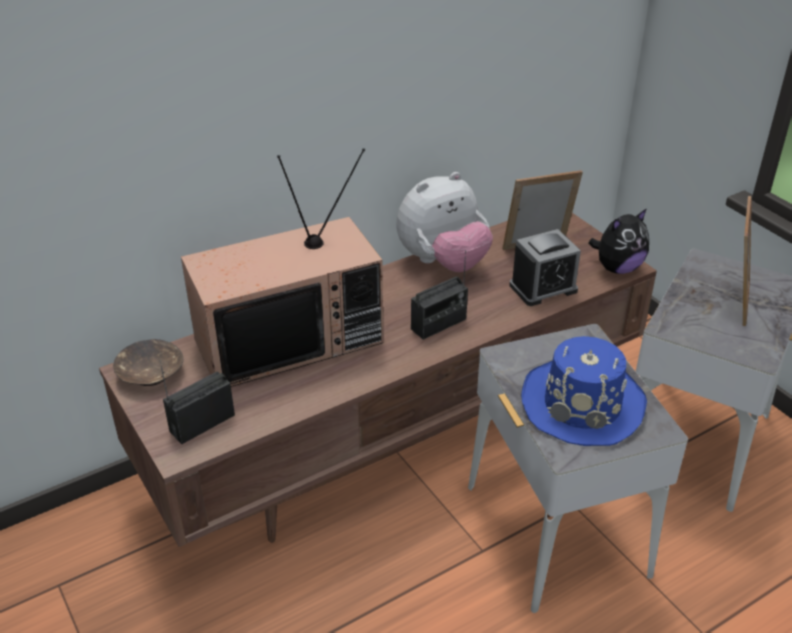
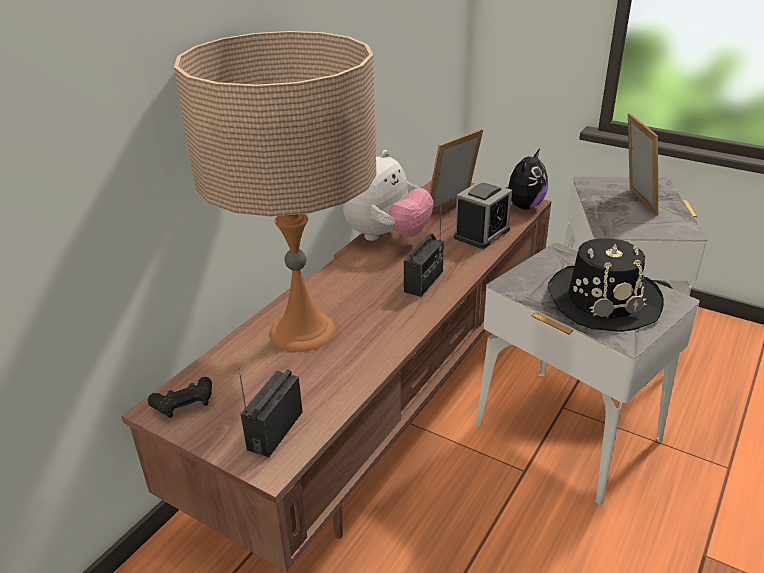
camera: 25 degrees left, 5 degrees down
(150, 374) = (184, 404): brown bowl -> black game controller
(290, 339) = (302, 331): television -> beige table lamp
(583, 403) = (603, 300): blue hat -> black hat

